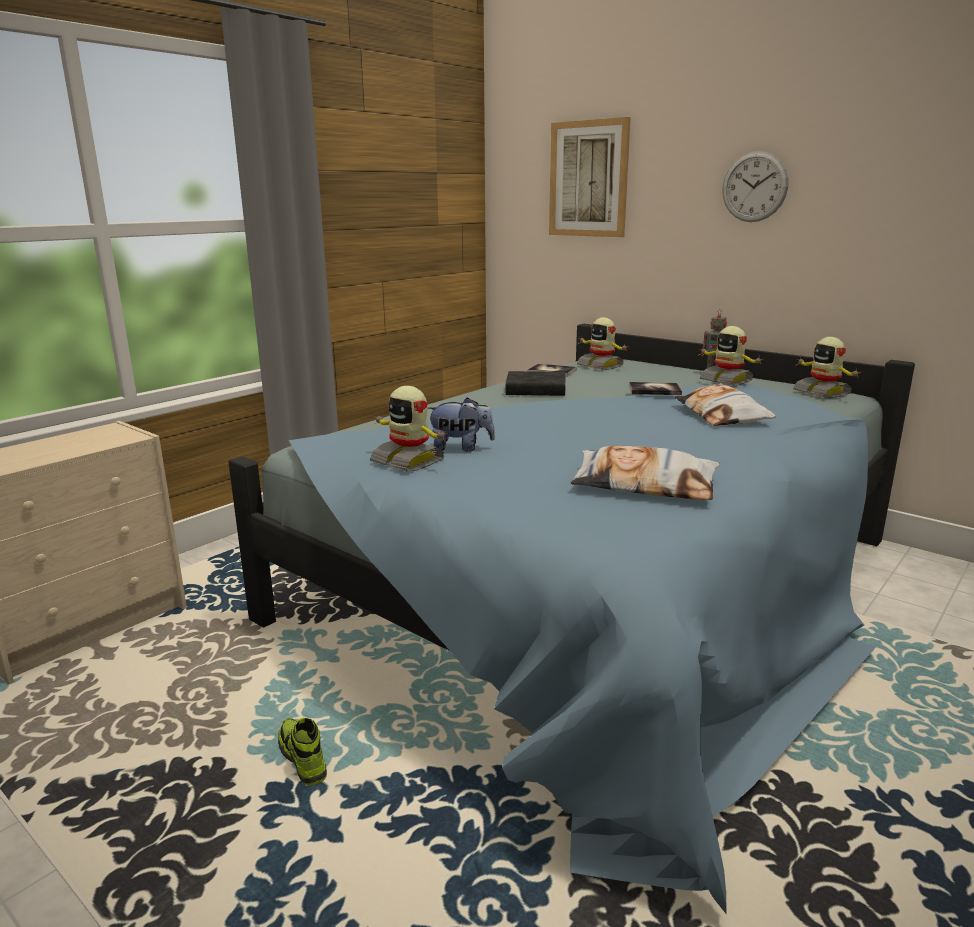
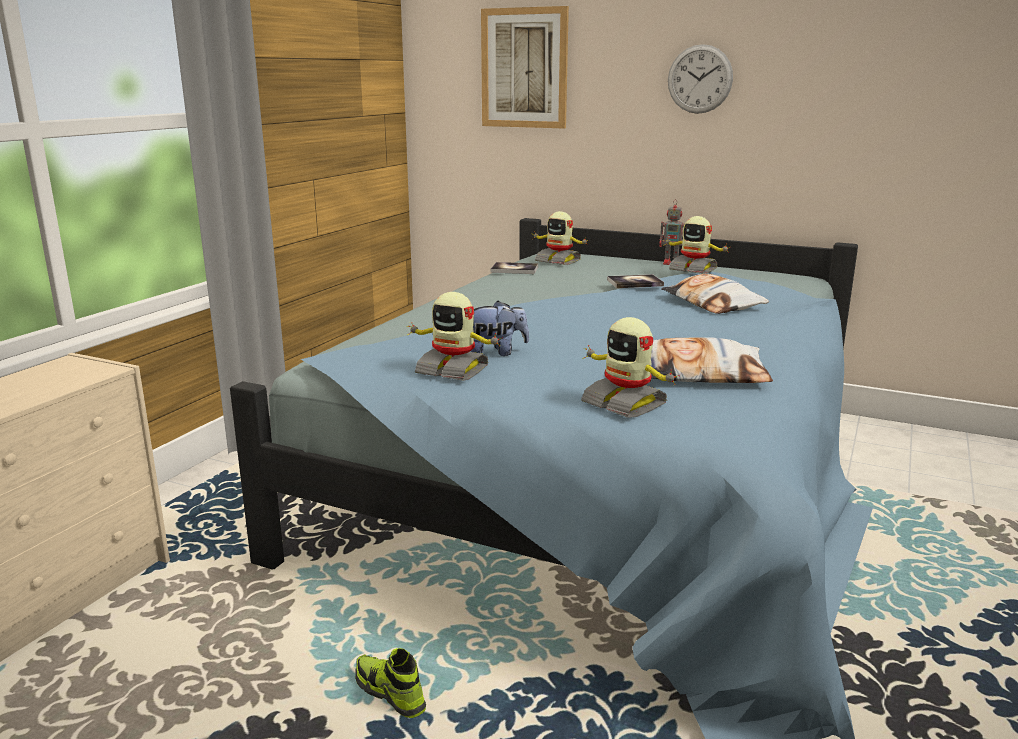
camera: 15 degrees left, 0 degrees up
(535, 390) = (514, 290): black book -> none
(822, 392) = (781, 276): toy robot -> toy robot (625, 403)

